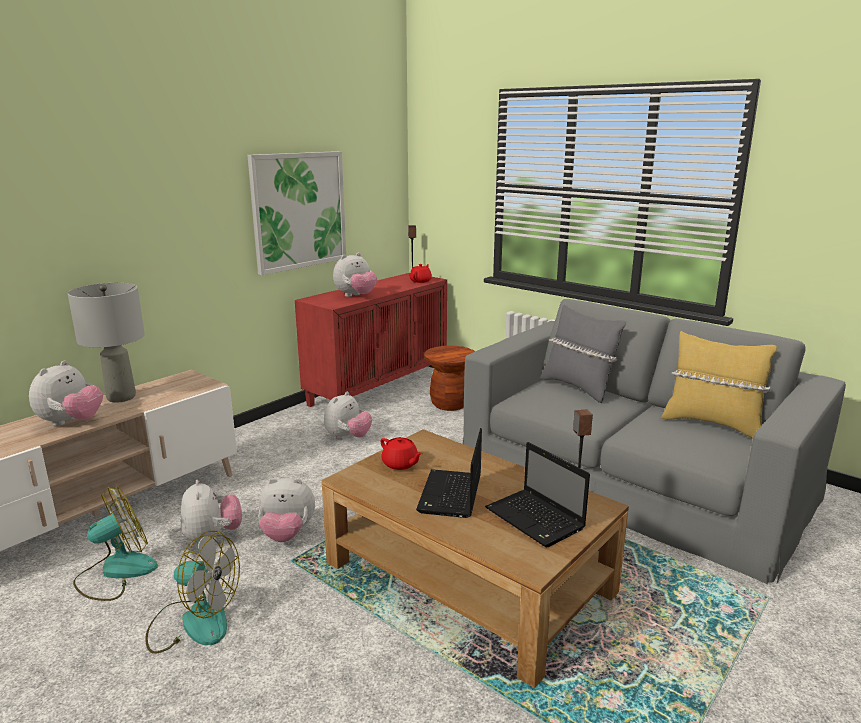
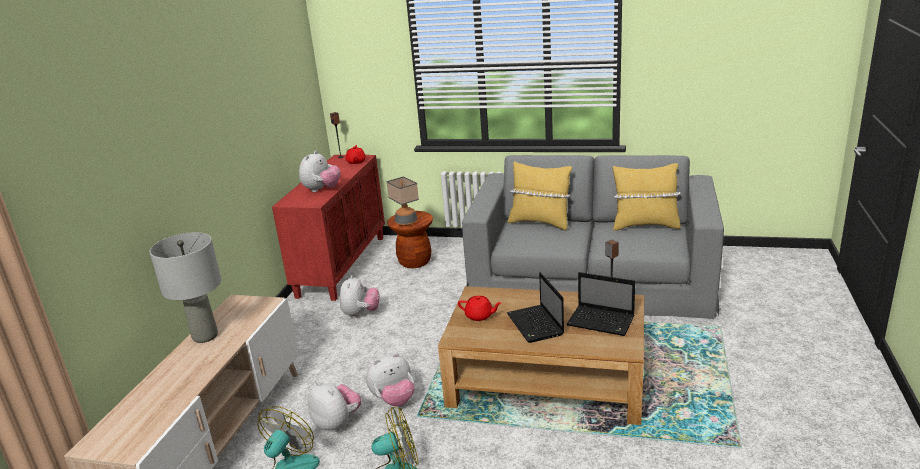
camera: 25 degrees left, 5 degrees up
(71, 422) = (194, 369): plush toy -> none
(299, 210) = (259, 124): picture -> none
(443, 355) = (406, 222): none -> table lamp
(578, 387) = (540, 222): grey pillow -> yellow pillow

